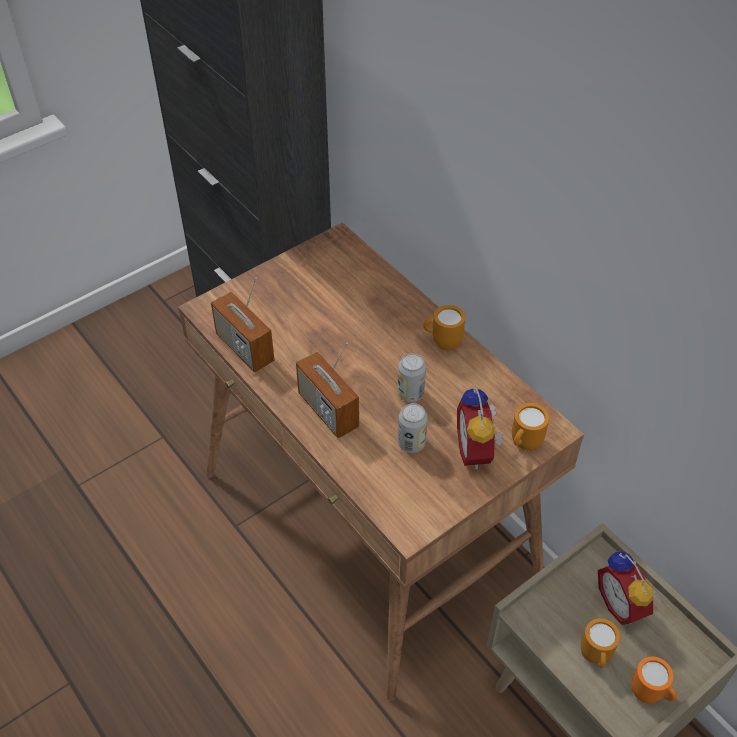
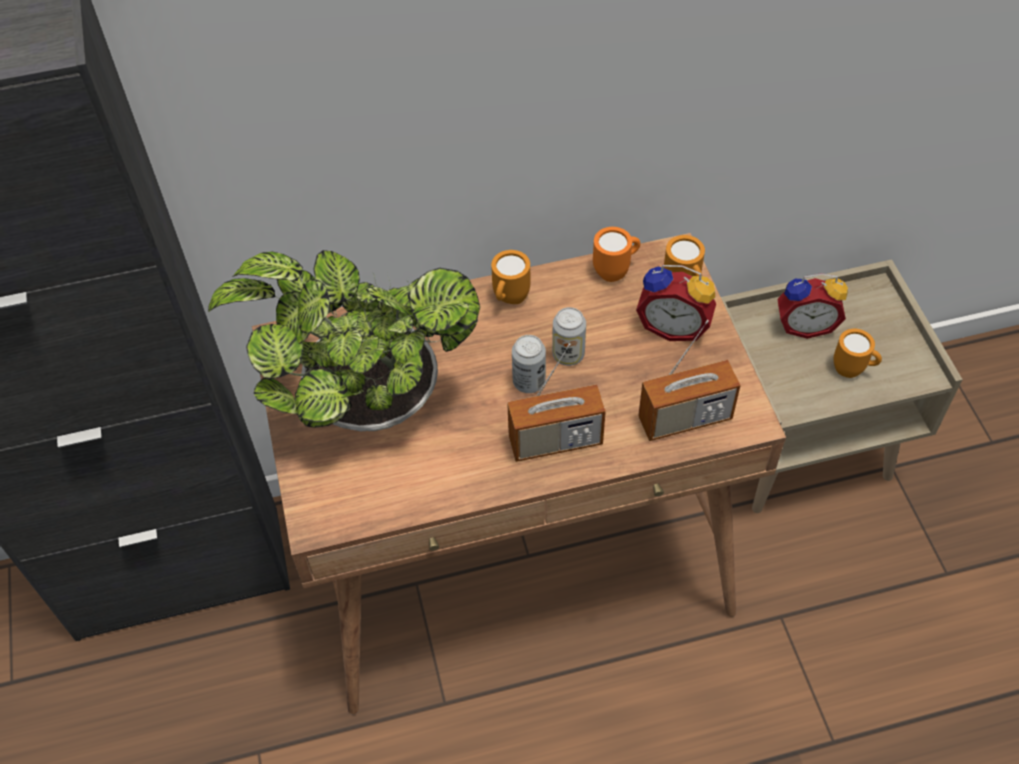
camera: 65 degrees left, 5 degrees up
(245, 348) = (411, 497): radio -> radio (685, 419)
(309, 297) = (364, 402): none -> potted plant
(411, 443) = (638, 379): can -> can (529, 382)
(650, 694) = (902, 346): orange mug -> orange mug (615, 271)

